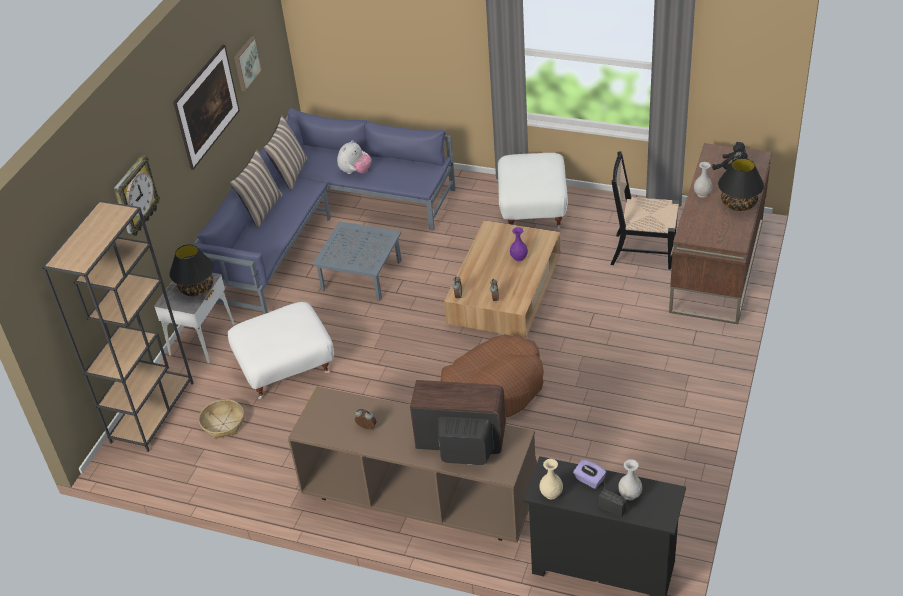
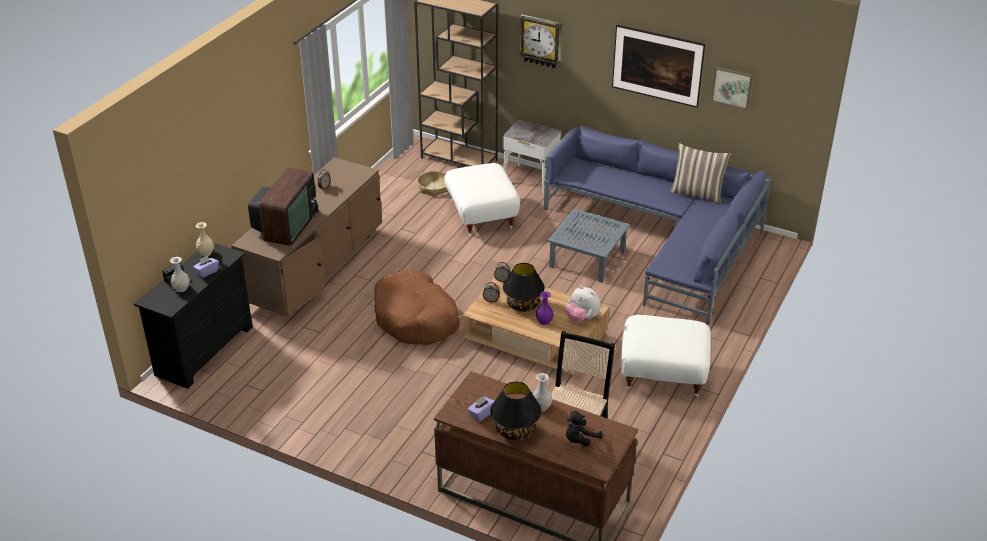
camera: 95 degrees right, 5 degrees down
(196, 288) = (532, 136): black table lamp -> black table lamp (523, 304)
(261, 209) = (644, 177): pillow -> none
(355, 171) = (692, 229): plush toy -> plush toy (582, 318)
(727, 225) = (481, 414): none -> purple tissue box

